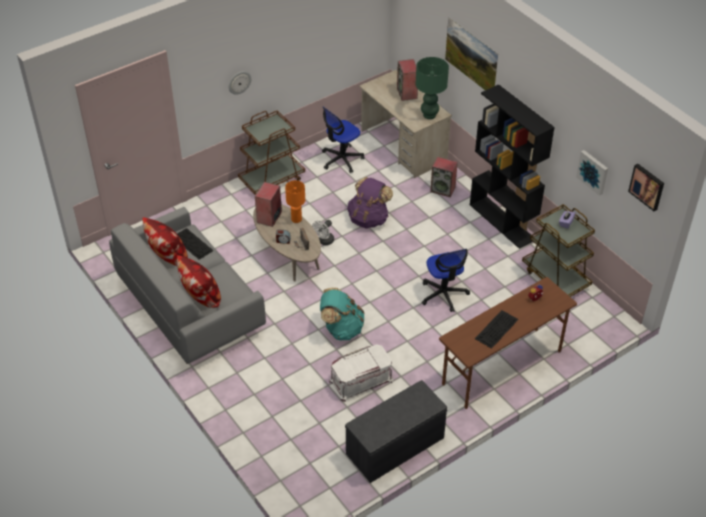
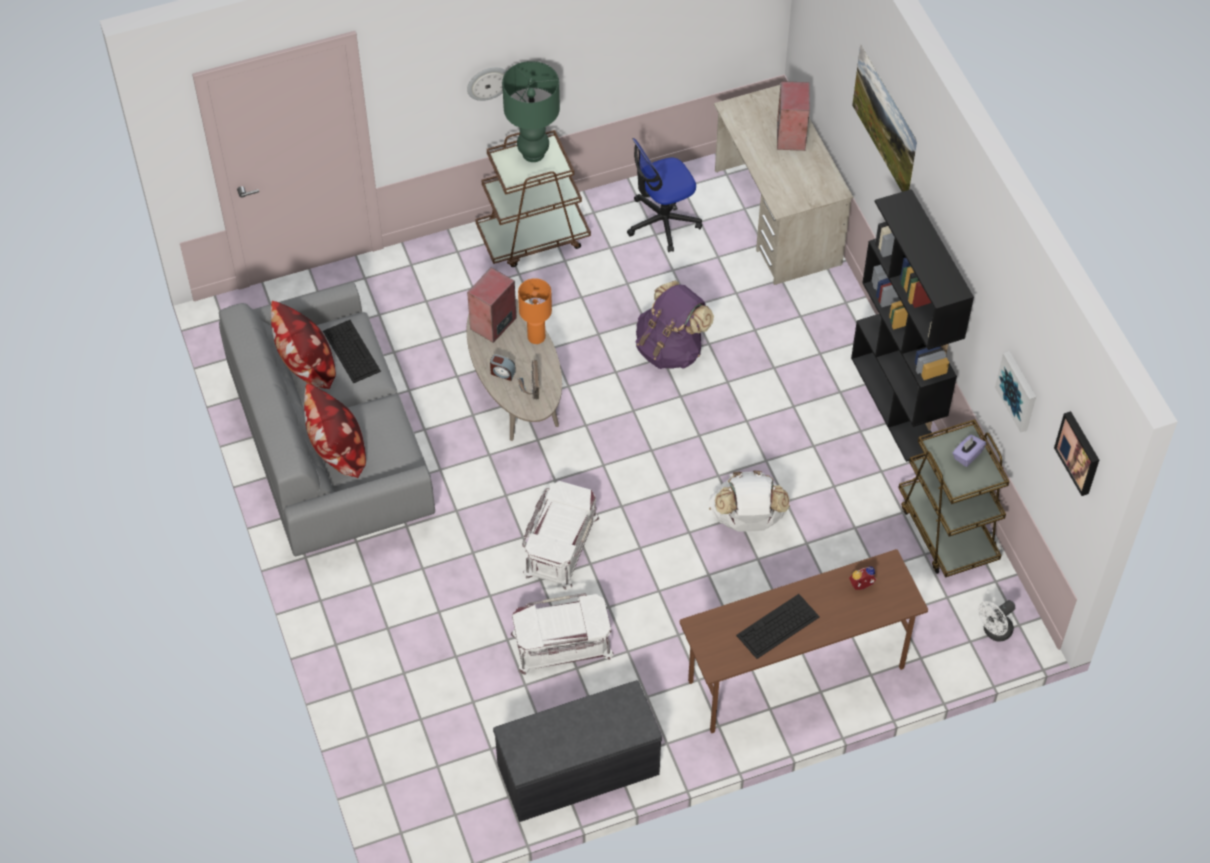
camera: 15 degrees right, 10 degrees up
(324, 241) = (583, 376): white fan -> white fan (994, 632)
(341, 329) = (560, 544): turquoise backpack -> white storage box
(429, 115) = (814, 189): green table lamp -> green table lamp (533, 154)
(443, 189) = (816, 318): speaker -> none
(443, 294) = (747, 519): office chair -> white backpack

